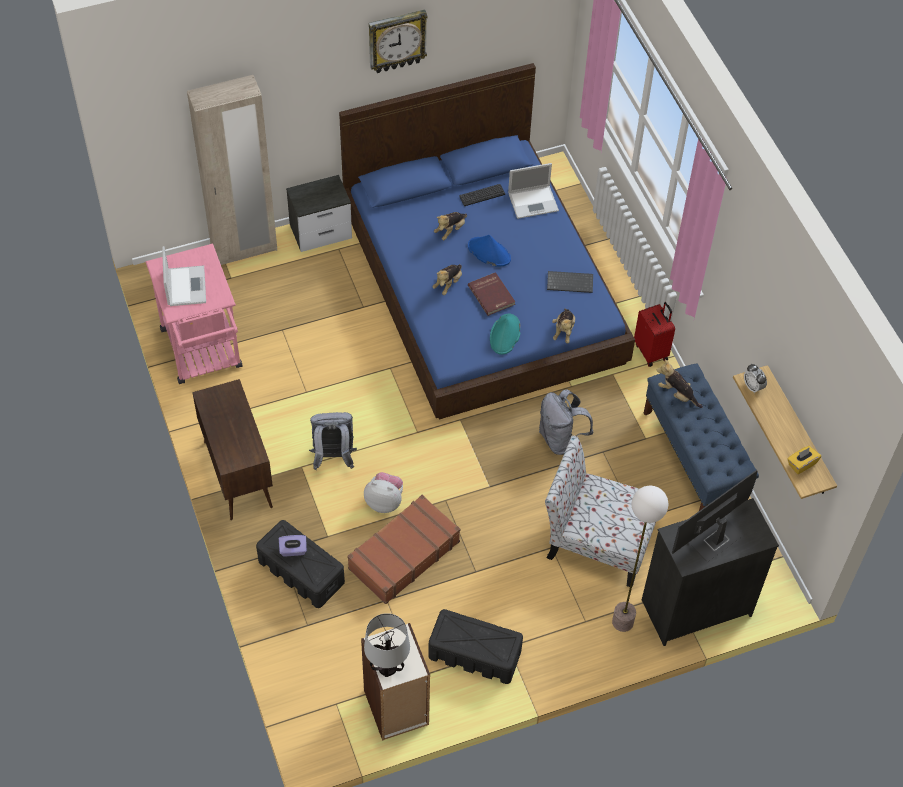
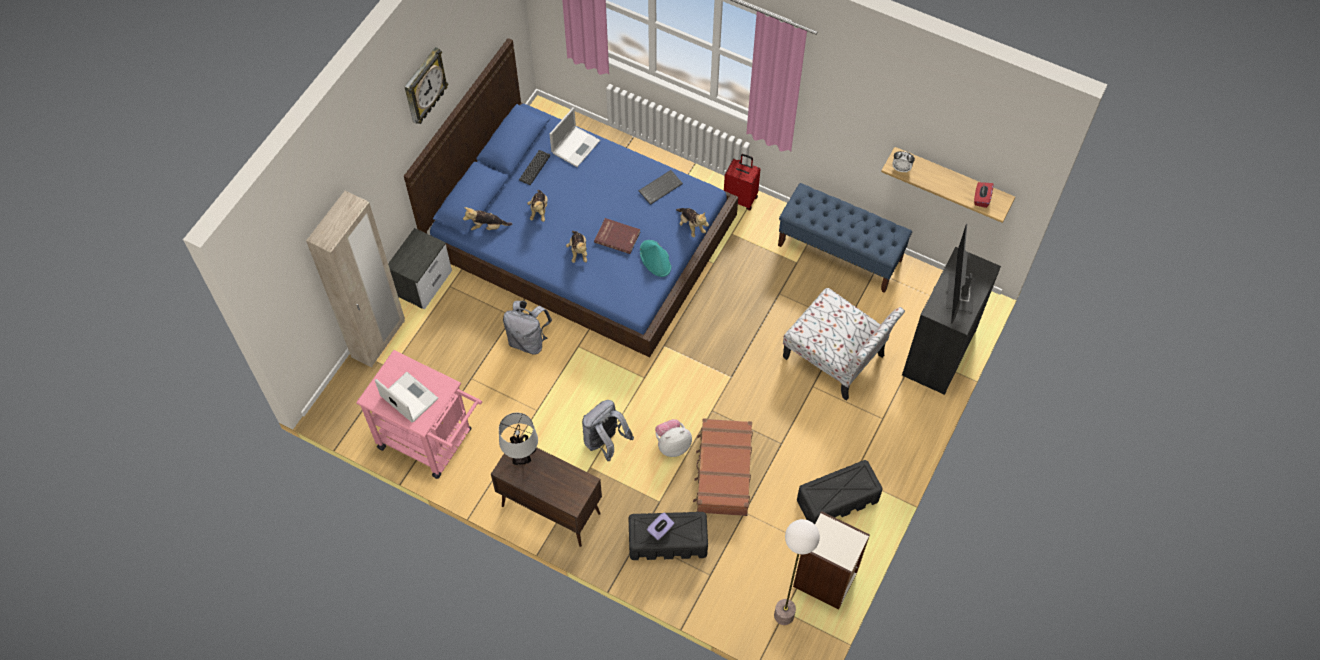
camera: 40 degrees left, 5 degrees up
(387, 667) = (838, 553): table lamp -> table lamp (521, 457)
(489, 252) = (583, 207): blue hat -> none
(560, 439) = (743, 306): grey backpack -> grey backpack (528, 341)
(597, 540) = (836, 358): chair -> chair turned 120 degrees counterclockwise
(622, 622) = (905, 400): floor lamp -> floor lamp (784, 615)
(677, 394) = (810, 214): plush toy -> plush toy (487, 227)
(801, 464) = (981, 199): yellow tissue box -> red tissue box

